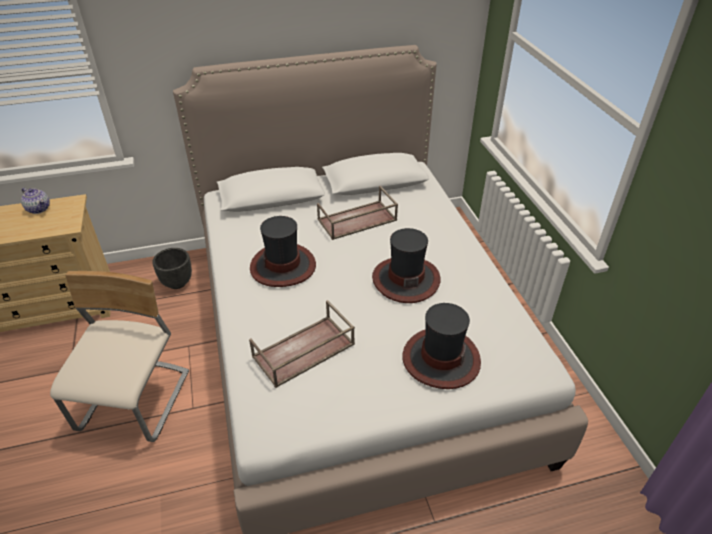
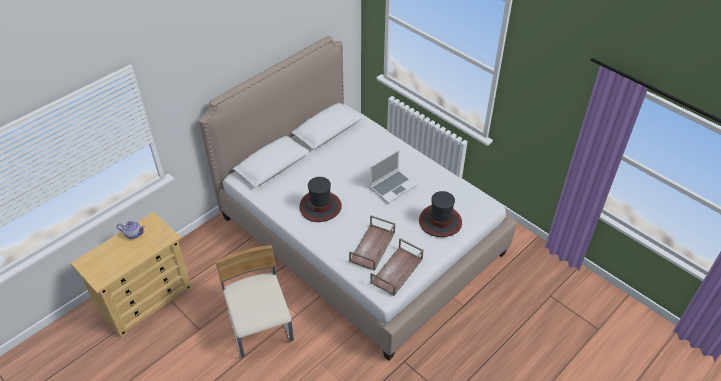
camera: 30 degrees left, 5 degrees up
(177, 282) = (217, 248): black planter -> none
(356, 220) = (338, 161): brown tray -> brown tray (397, 271)
(405, 279) = (393, 186): hat -> laptop

